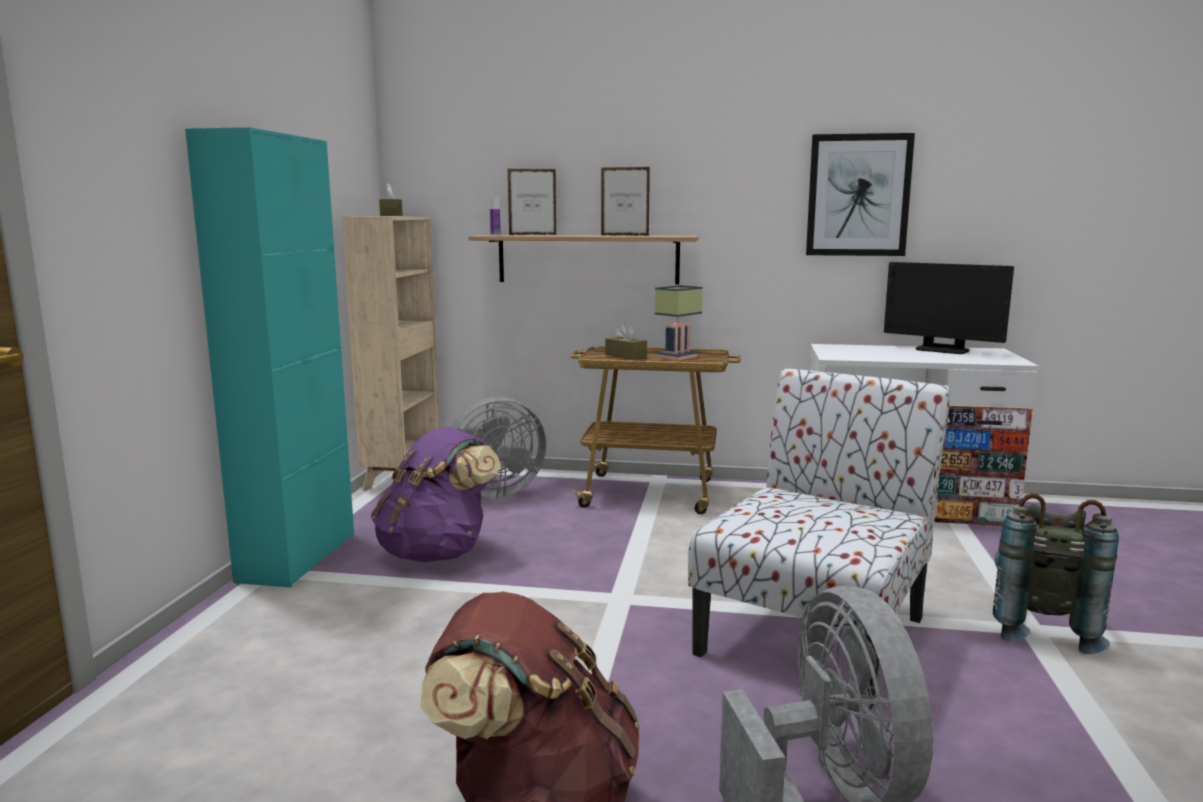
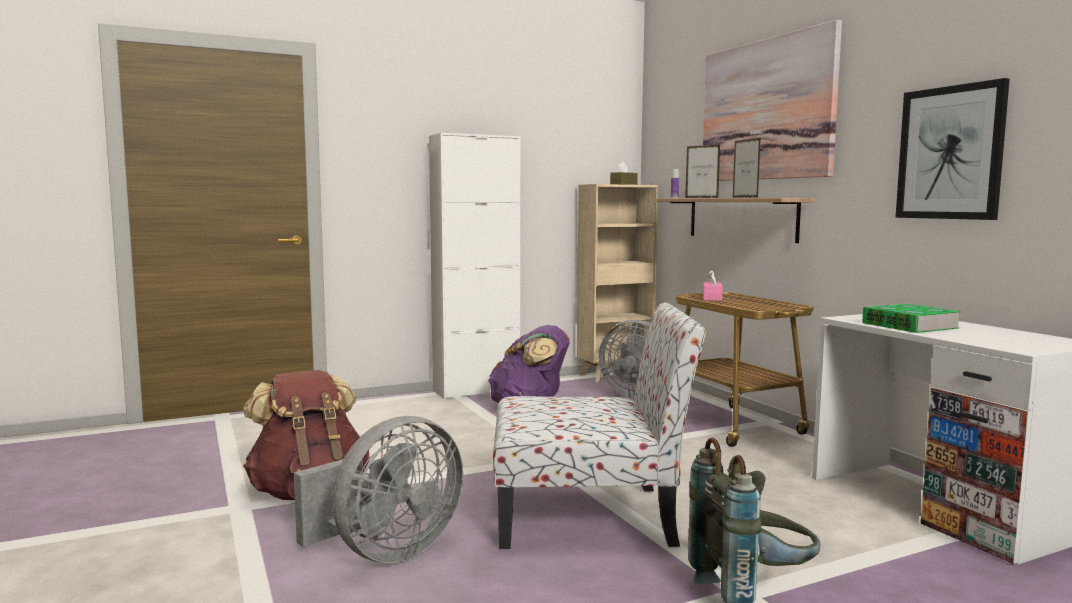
camera: 55 degrees right, 5 degrees down
(298, 557) = (476, 390): turquoise cabinet -> white cabinet
(621, 133) = (766, 110): none -> picture
(625, 356) = (712, 298): brown tissue box -> pink tissue box
(678, 357) = (748, 304): table lamp -> none
(889, 355) = (909, 325): none -> book
(942, 350) = (1006, 333): monitor -> none

